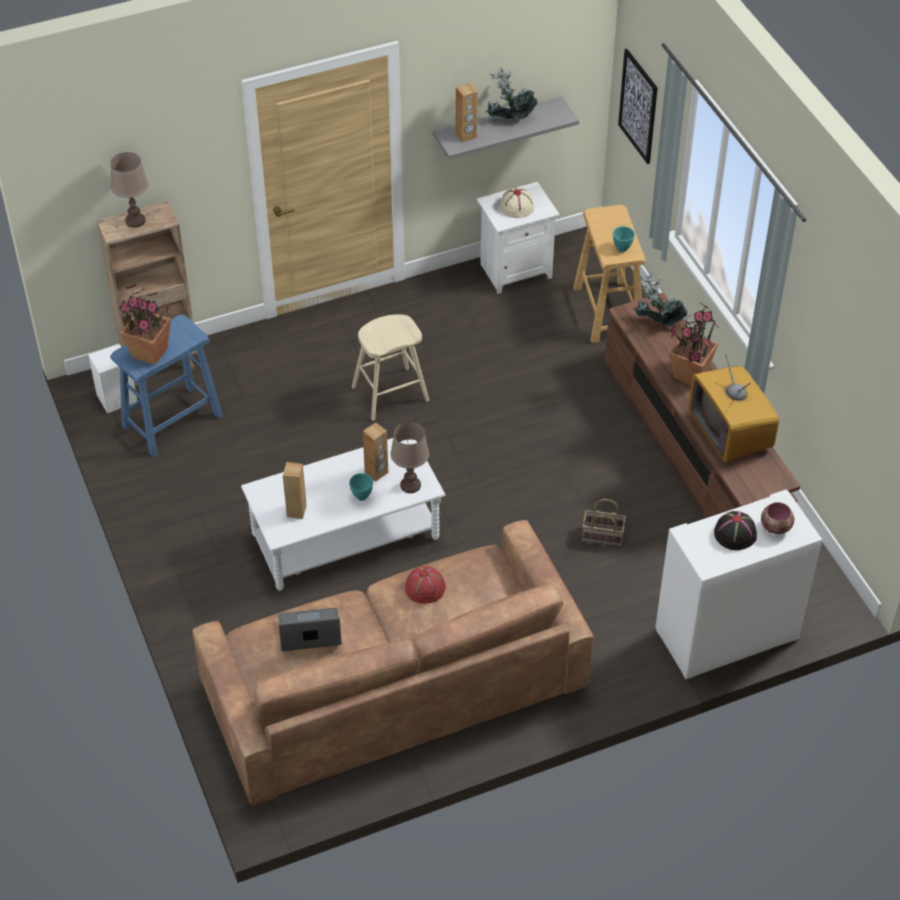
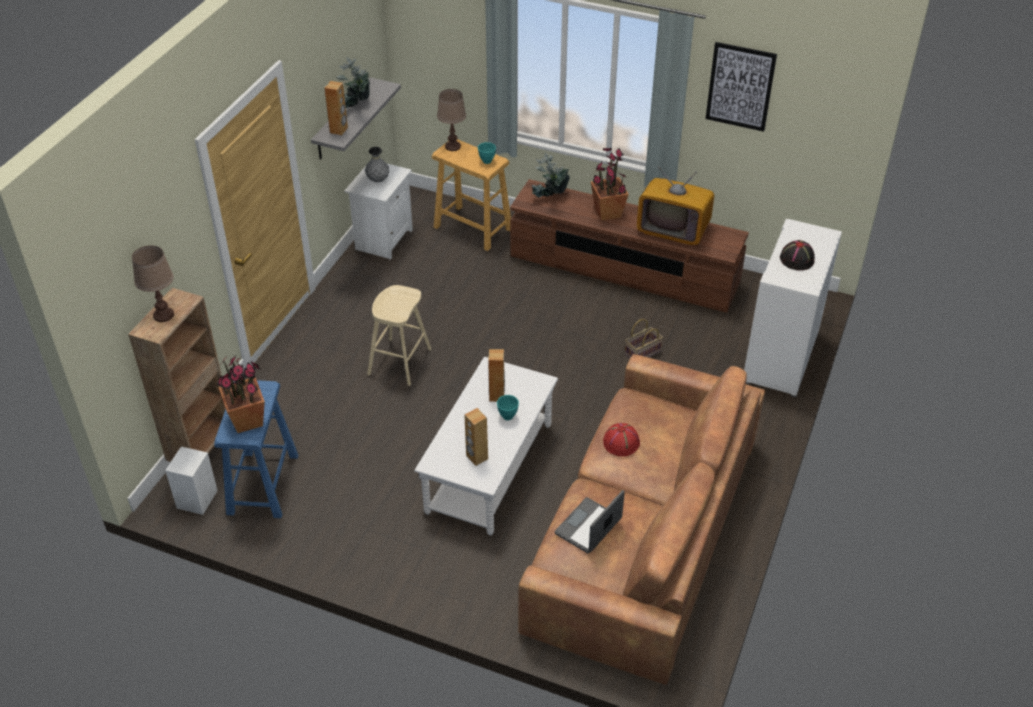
camera: 45 degrees left, 5 degrees down
(410, 485) = (529, 387): brown table lamp -> brown table lamp (452, 146)
(516, 206) = (378, 180): beige hat -> grey vase
(638, 106) = (435, 53): picture -> picture (740, 86)
(776, 527) = (811, 241): bowl -> none

